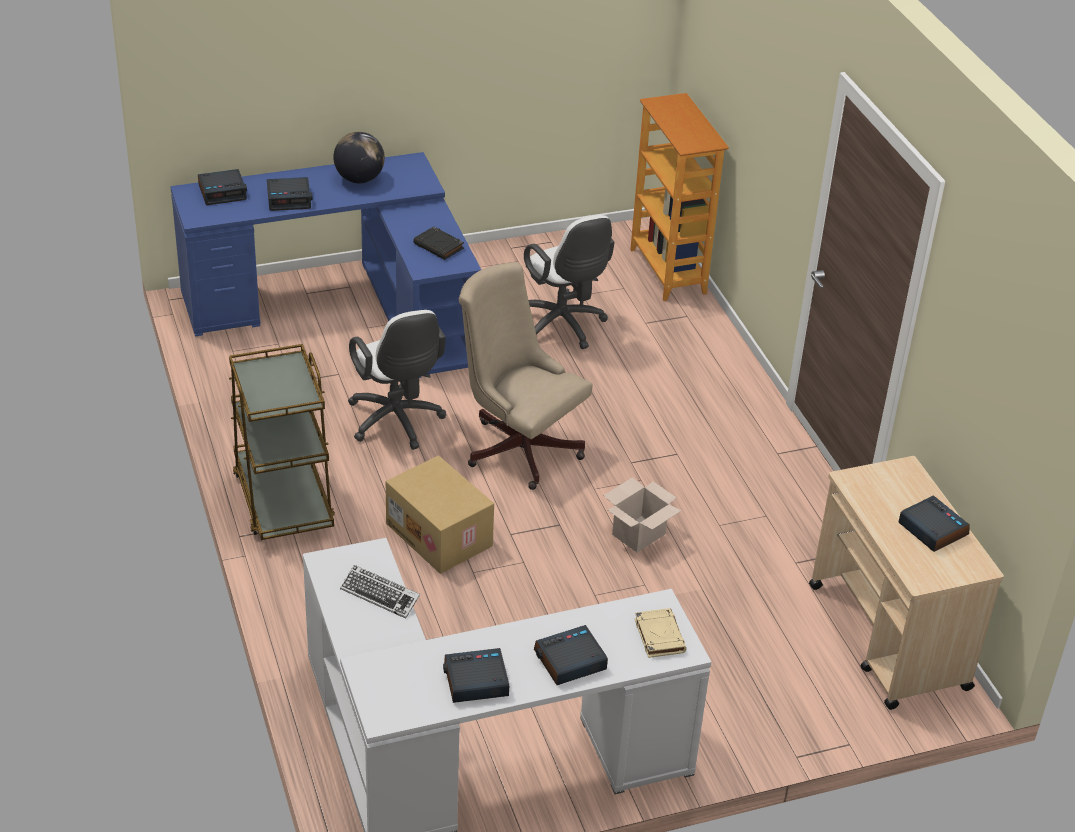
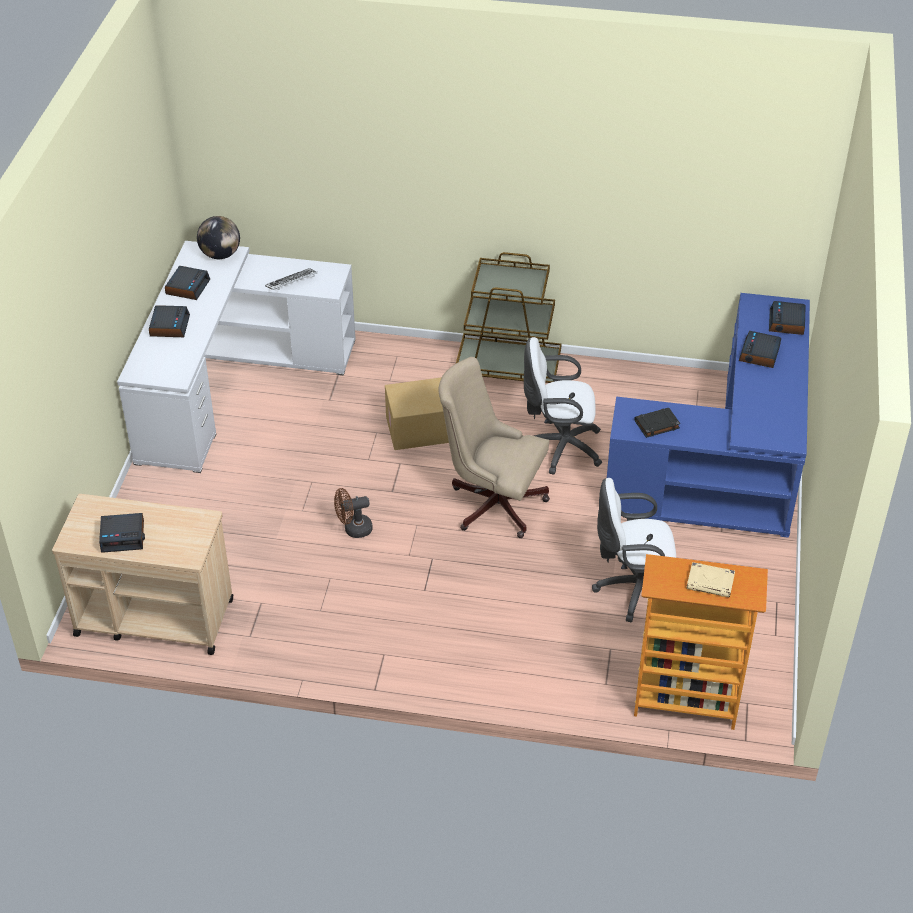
camera: 120 degrees right, 5 degrees up
(359, 179) = (773, 401): globe -> globe (220, 255)
(518, 446) = (492, 502): beige office chair -> beige office chair turned 135 degrees counterclockwise
(639, 533) = (353, 529): cardboard box -> brown fan
(659, 635) = (155, 368): beige book -> beige book (710, 582)

